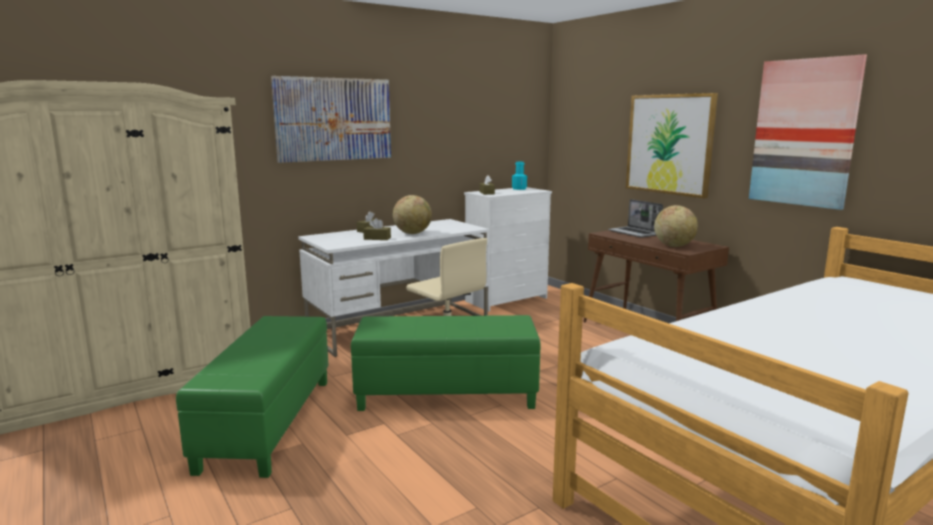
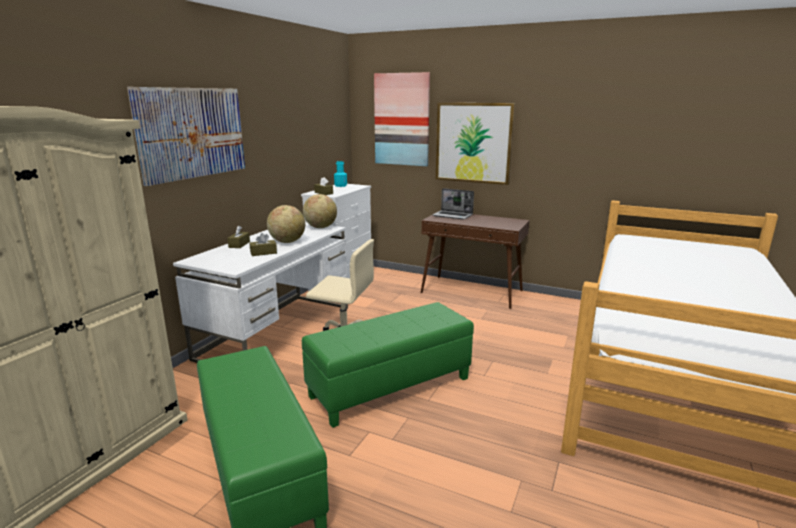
camera: 30 degrees left, 5 degrees up
(674, 246) = (497, 224): globe -> globe (320, 227)
(804, 133) = (585, 134): picture -> picture (402, 119)

